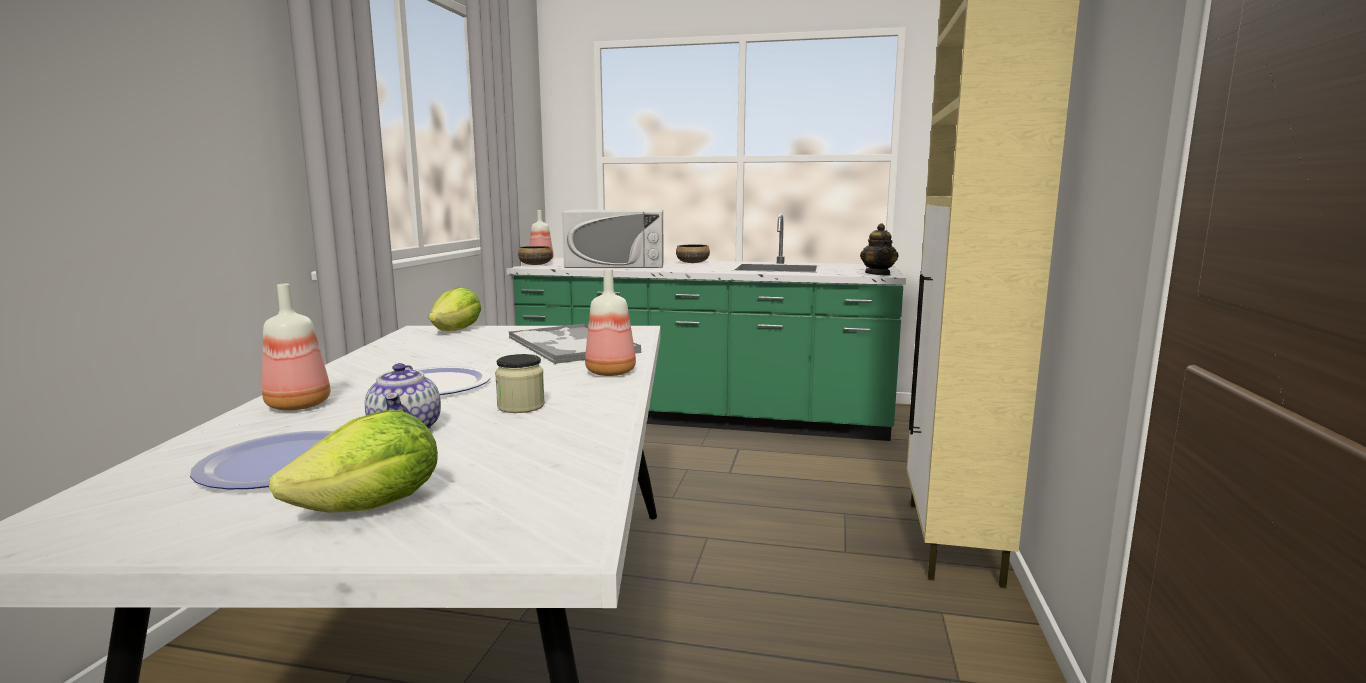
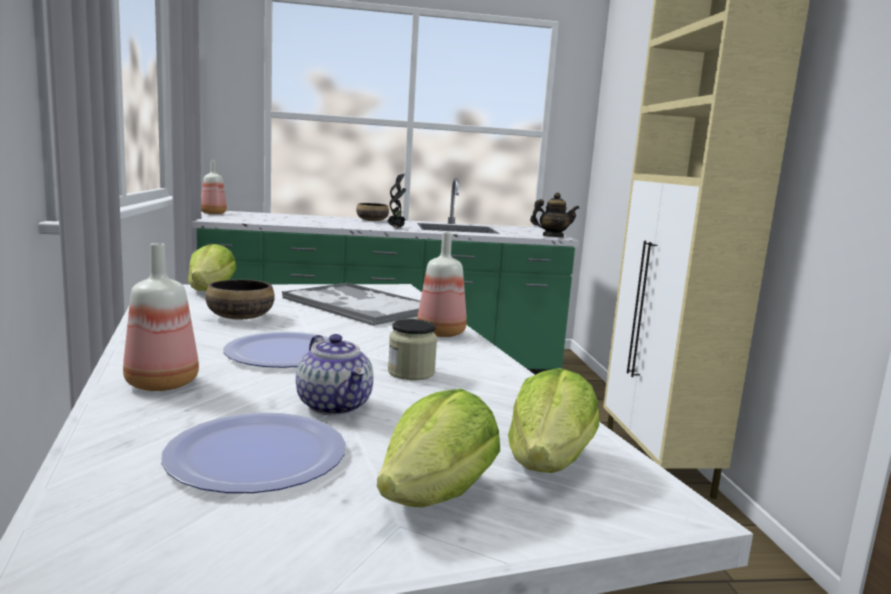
camera: 20 degrees left, 0 degrees up
(517, 492) = (549, 463): none -> lettuce
(535, 264) = (215, 218): bowl -> bowl (239, 317)
(616, 264) = (301, 220): white microwave -> none
(704, 269) = (396, 228): none -> potted plant
(878, 274) = (552, 236): teapot -> teapot turned 75 degrees counterclockwise

